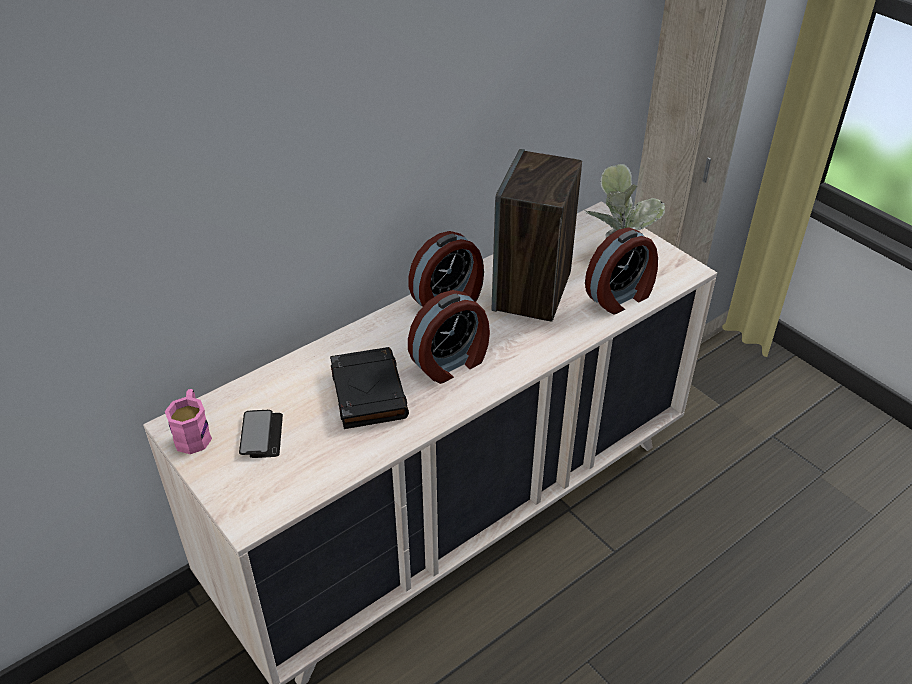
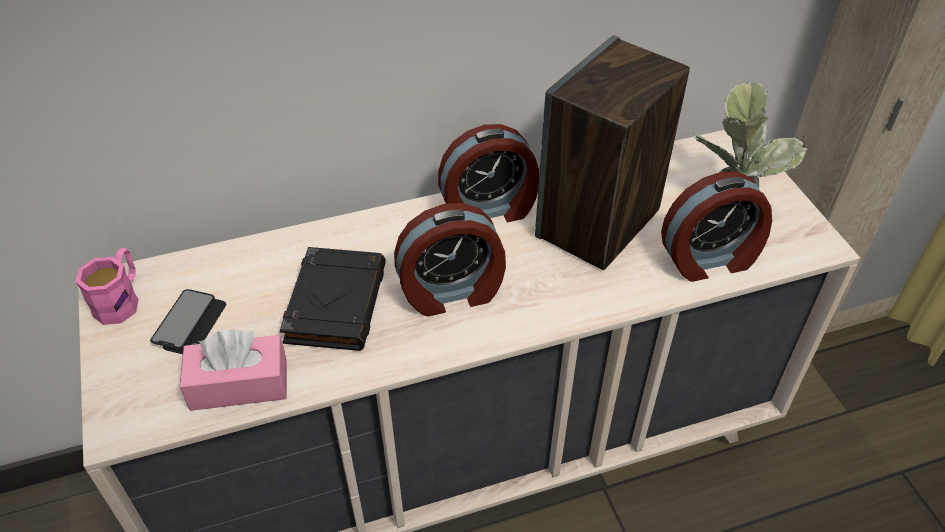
camera: 20 degrees right, 5 degrees up
(326, 465) = (239, 384): none -> pink tissue box

